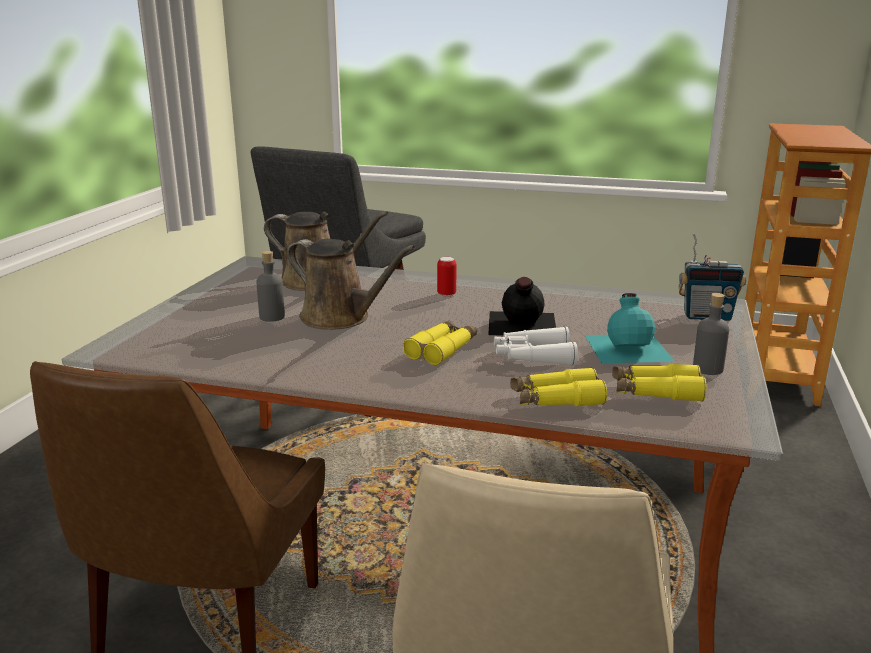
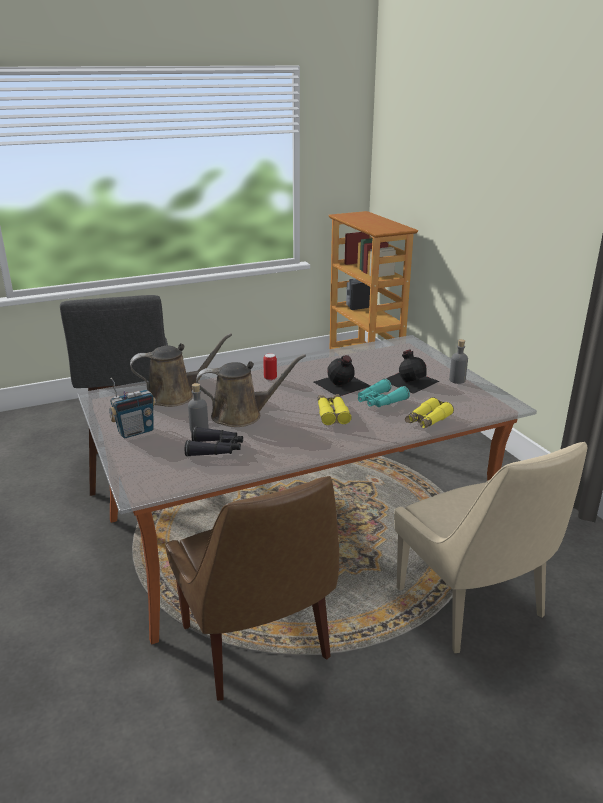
camera: 40 degrees left, 5 degrees up
(247, 339) = (216, 449): none -> black binoculars
(532, 356) = (379, 401): white binoculars -> turquoise binoculars
(628, 347) = (410, 380): turquoise bottle -> black bottle
(656, 392) = (457, 400): yellow binoculars -> none
(707, 316) = (413, 350): radio -> radio (135, 431)

